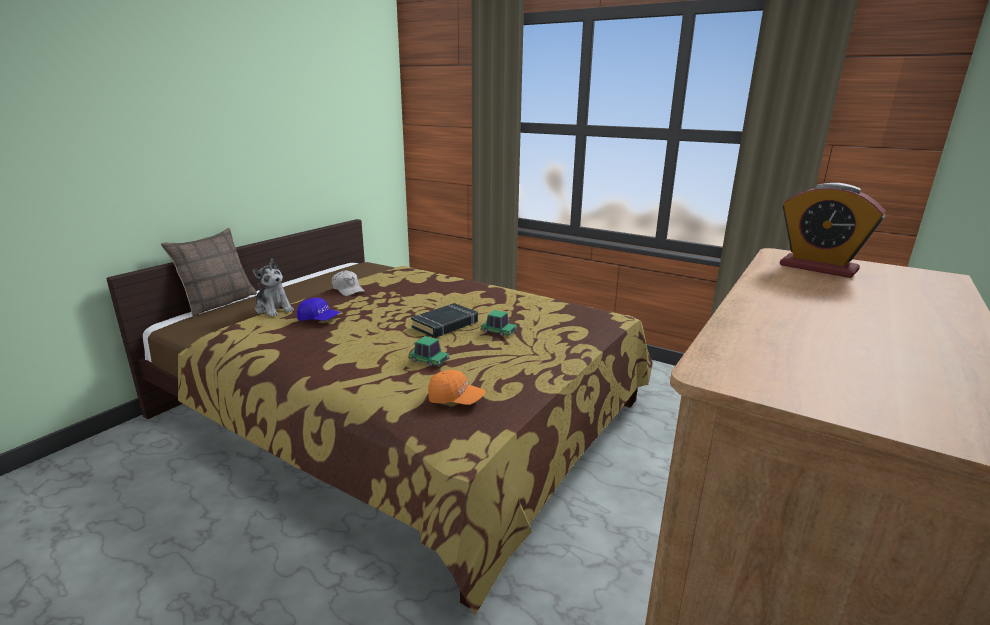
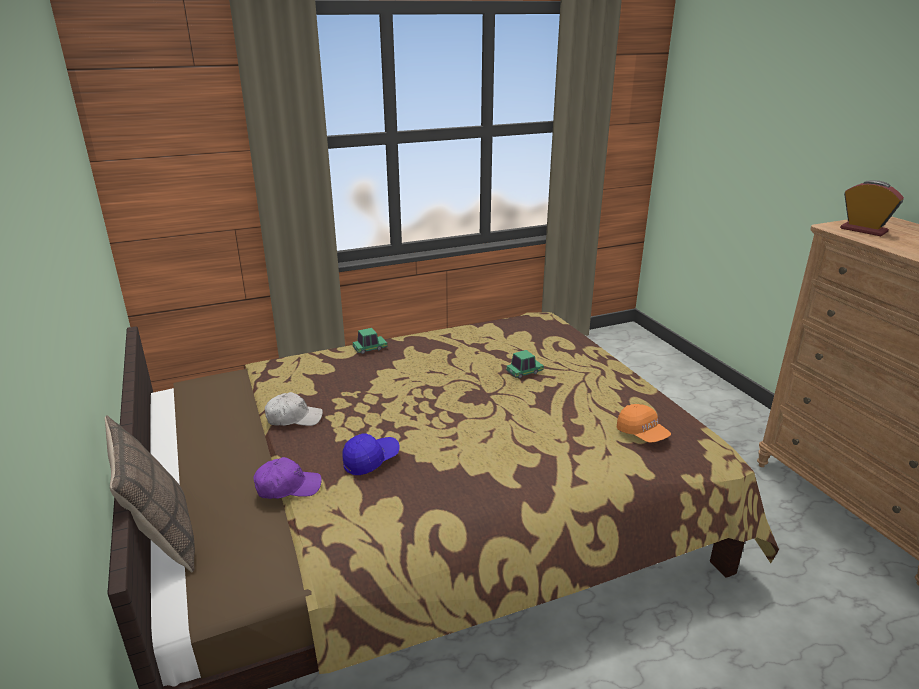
camera: 55 degrees left, 5 degrees up
(274, 309) = (288, 487): plush toy -> purple cap
(429, 360) = (554, 424): toy car -> toy car (370, 348)
(445, 325) = (479, 391): black book -> none
(456, 399) = (642, 434): orange cap -> orange cap turned 90 degrees clockwise
(818, 267) = (863, 230): alarm clock -> alarm clock turned 120 degrees counterclockwise

